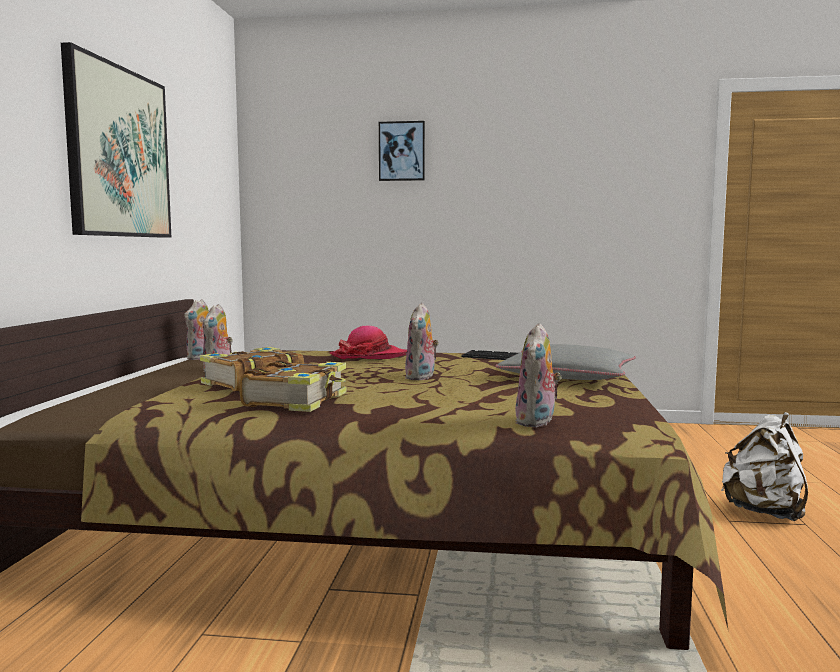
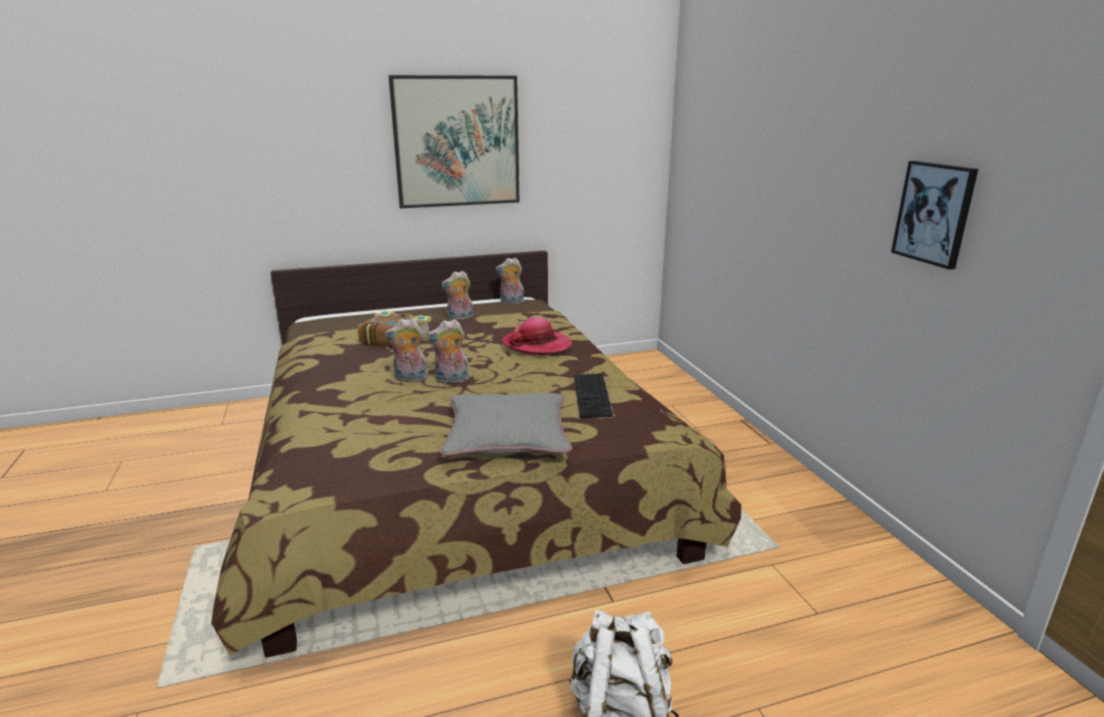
camera: 65 degrees right, 15 degrees up
(298, 401) = (345, 364): book -> none
(402, 151) = (768, 114): picture -> picture (934, 213)
(537, 422) = (304, 447): plush toy -> plush toy (410, 379)

